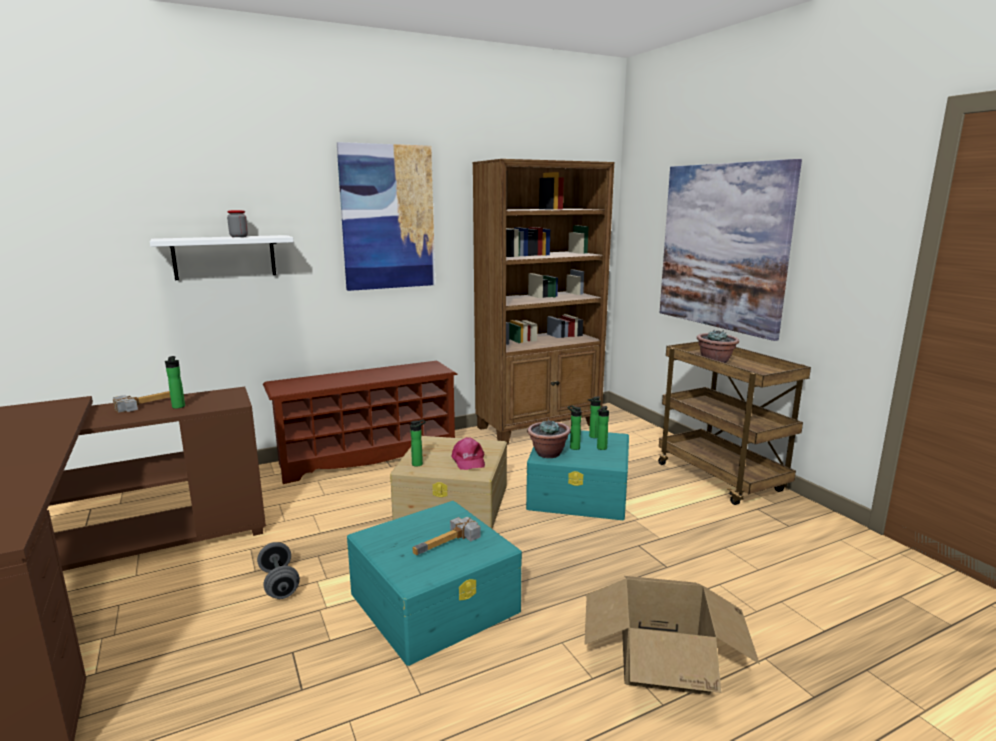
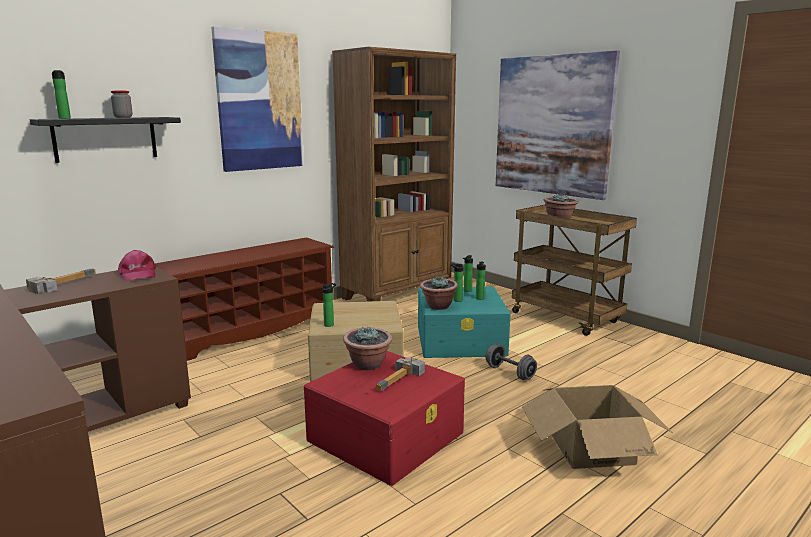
camera: 15 degrees left, 0 degrees up
(178, 407) = (100, 285): bottle -> bottle (64, 118)
(224, 257) = (105, 138): white shelf -> black shelf
(279, 583) = (231, 443): grey dumbbell -> grey dumbbell (510, 372)
(426, 519) = (368, 364): none -> potted plant
(435, 602) = (386, 435): turquoise storage box -> red storage box
(468, 460) = (373, 318): pink cap -> pink cap (137, 274)

